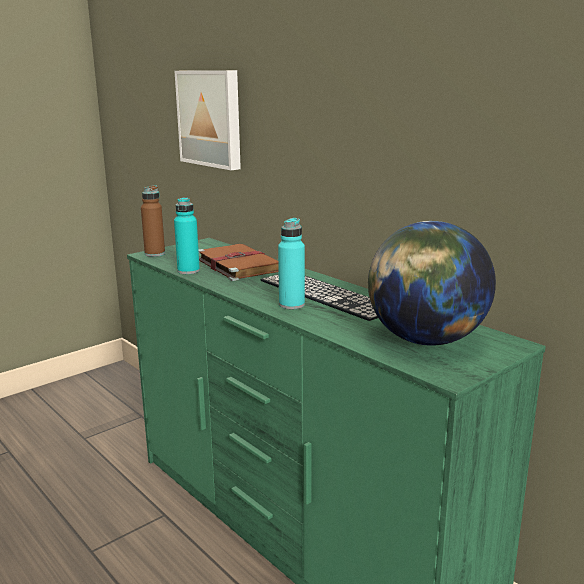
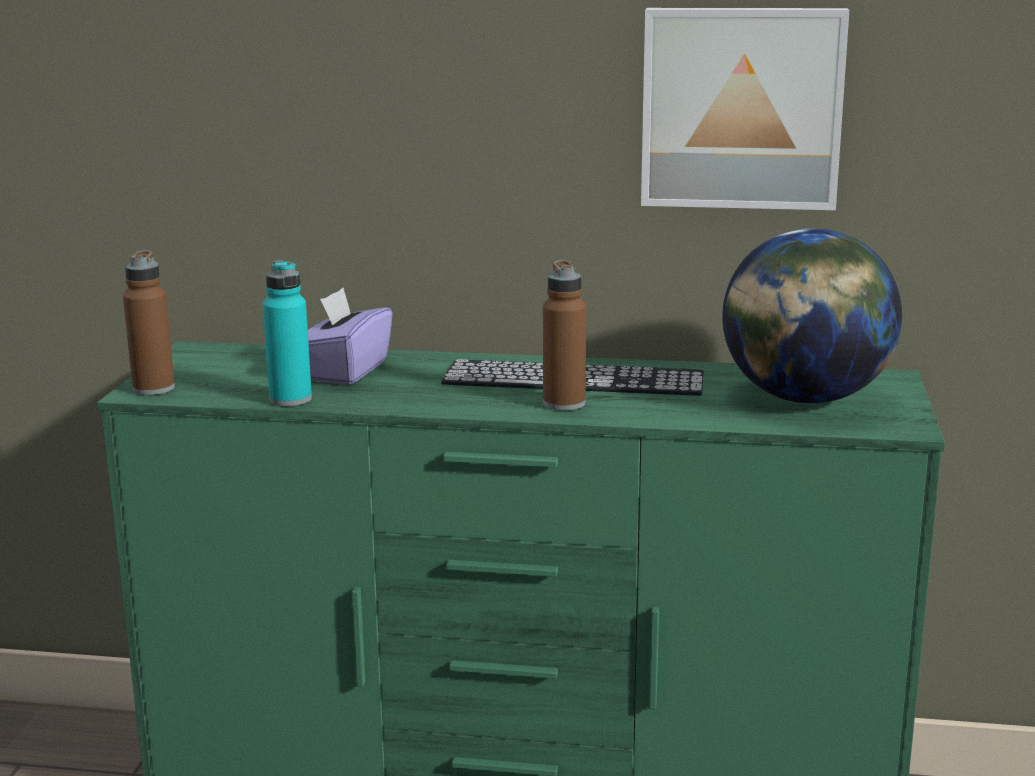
camera: 40 degrees left, 0 degrees up
(211, 118) = (165, 105): picture -> picture (741, 107)
(237, 265) = (345, 371): brown book -> purple tissue box
(291, 305) = (564, 403): turquoise bottle -> brown bottle

